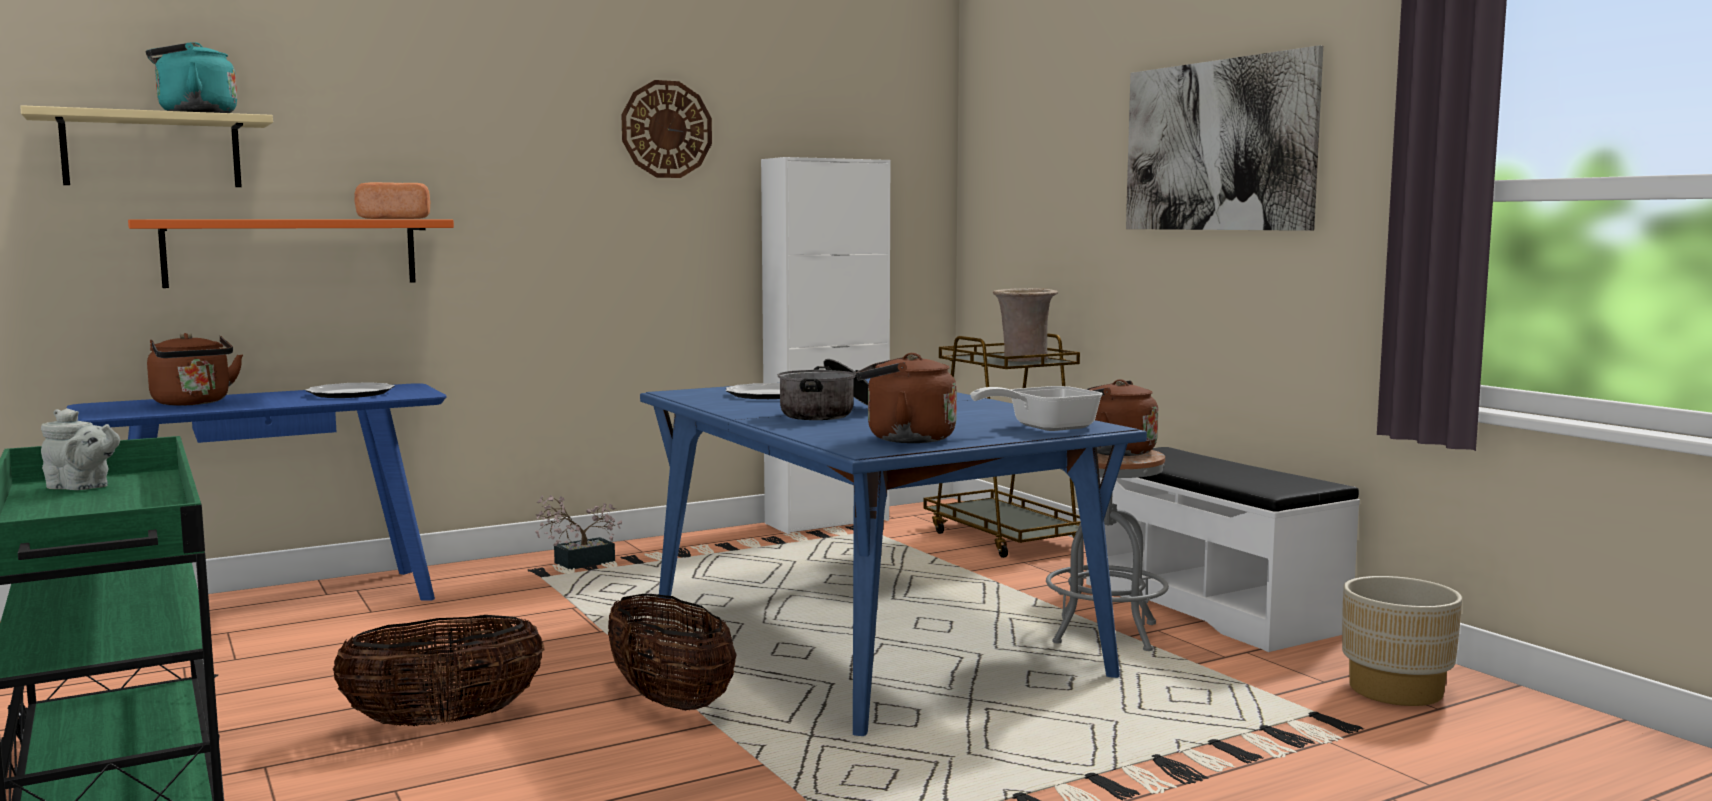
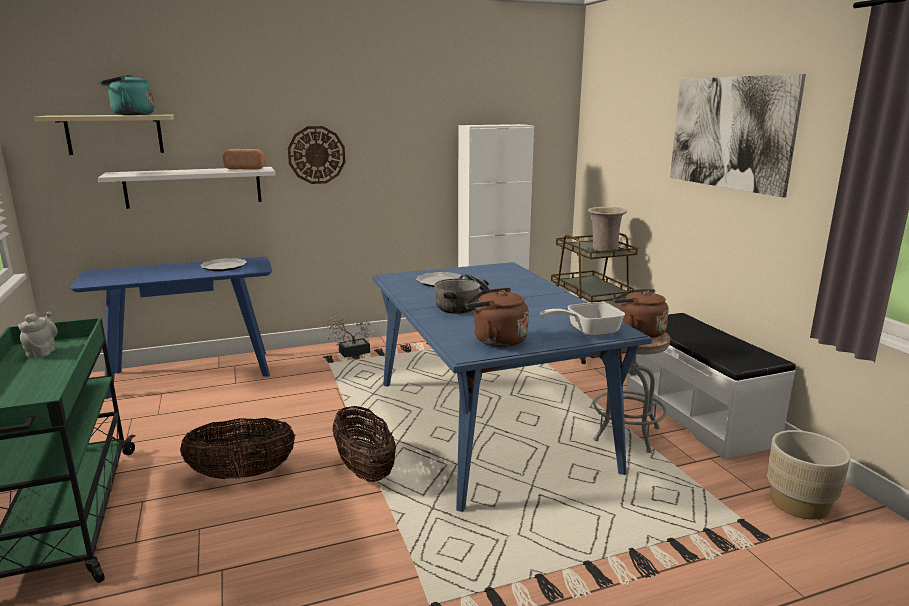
camera: 10 degrees right, 10 degrees up
(82, 487) = (42, 352): grey teapot -> grey teapot turned 120 degrees counterclockwise
(193, 403) = (141, 273): brown kettle -> none
(292, 252) = (194, 187): orange shelf -> white shelf
(666, 129) = (402, 109): wall clock -> wall clock (316, 155)

